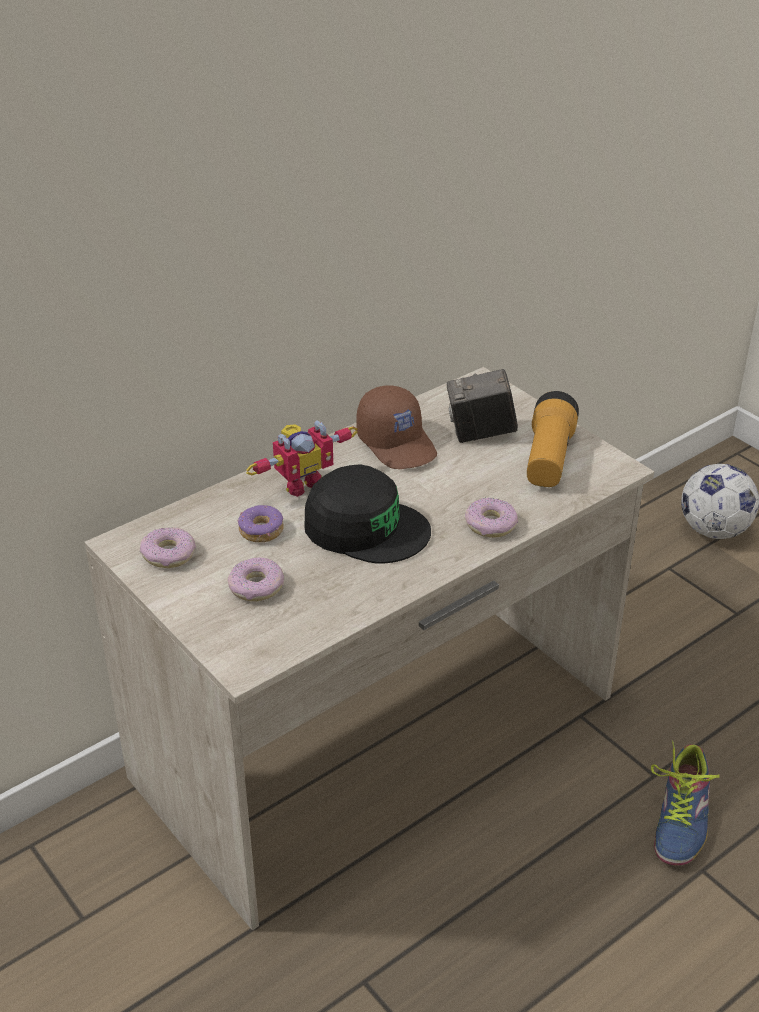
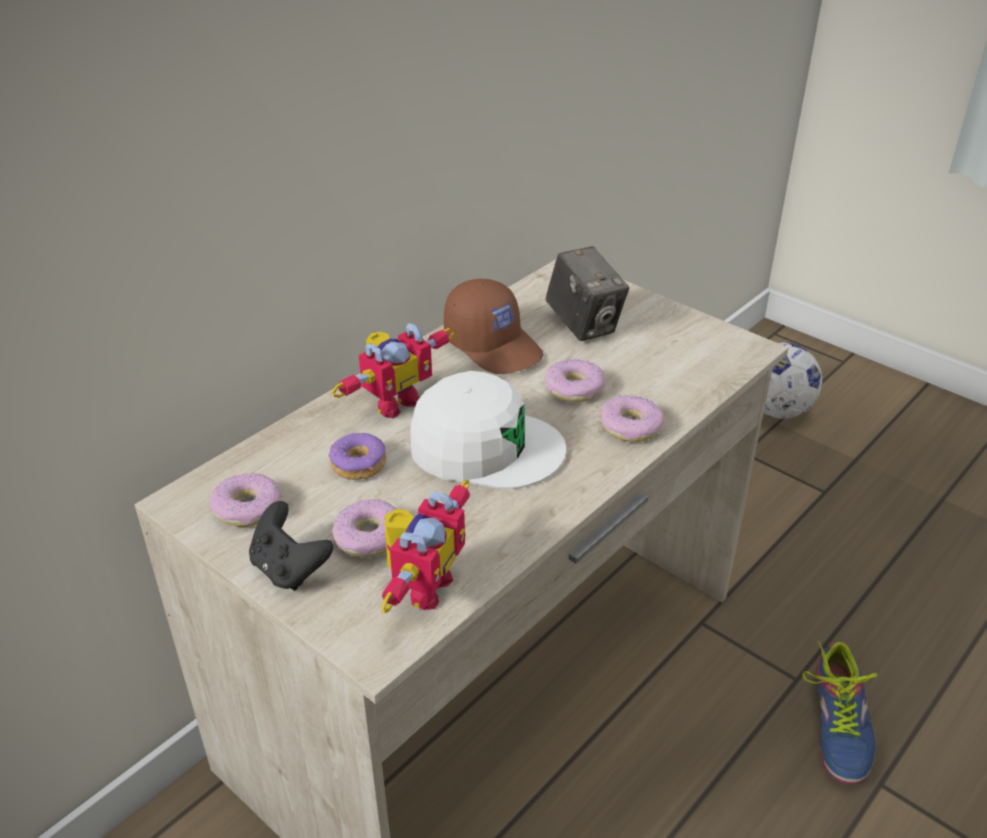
camera: 10 degrees left, 0 degrees up
(191, 603) = (289, 569): none -> black game controller
(287, 627) = (421, 586): none -> toy robot
(365, 527) = (485, 446): black cap -> white cap
(454, 488) = (574, 389): none -> donut
(480, 433) = (584, 325): camera -> camera turned 105 degrees counterclockwise
(548, 458) = (669, 344): flashlight -> none

